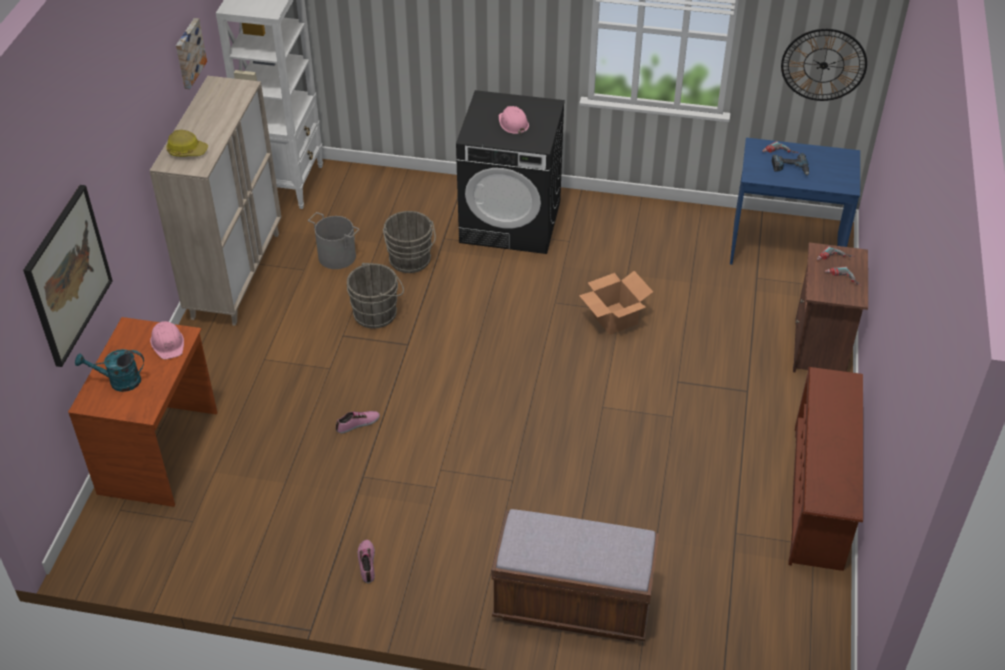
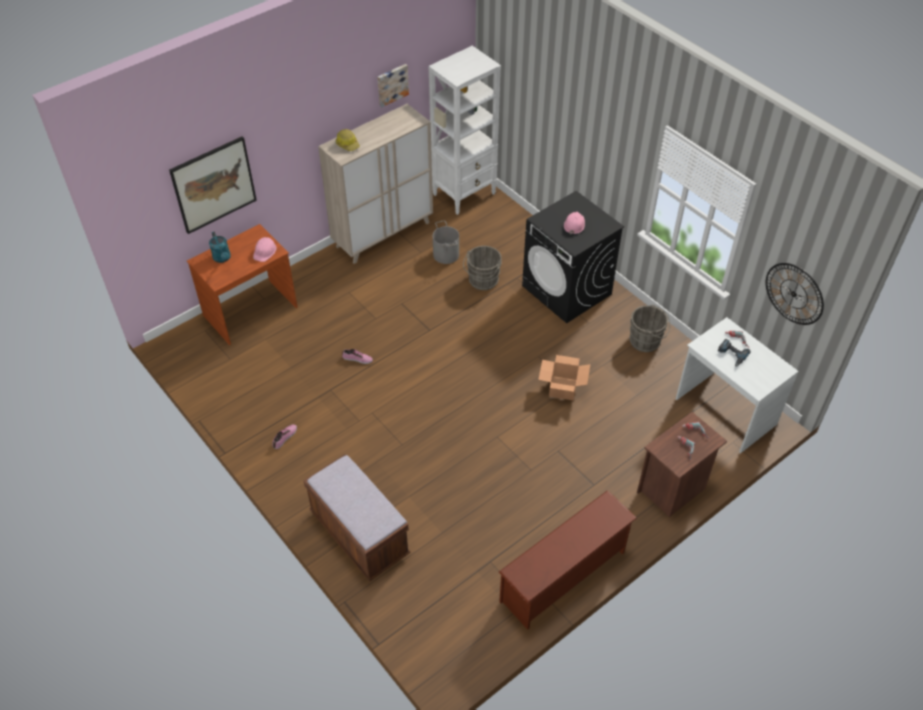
camera: 40 degrees right, 5 degrees up
(119, 381) = (223, 258): turquoise watering can -> turquoise watering can turned 150 degrees counterclockwise
(378, 313) = (433, 301): grey bucket -> grey bucket (647, 341)
(785, 249) = (724, 412): blue desk -> white desk

